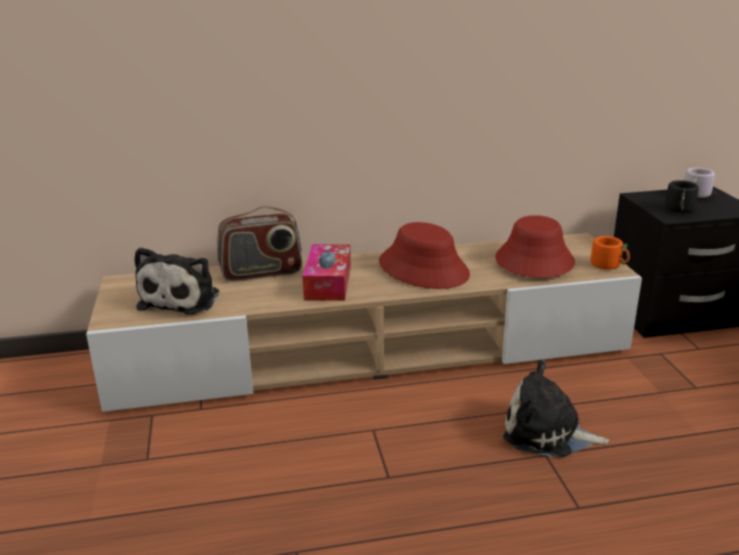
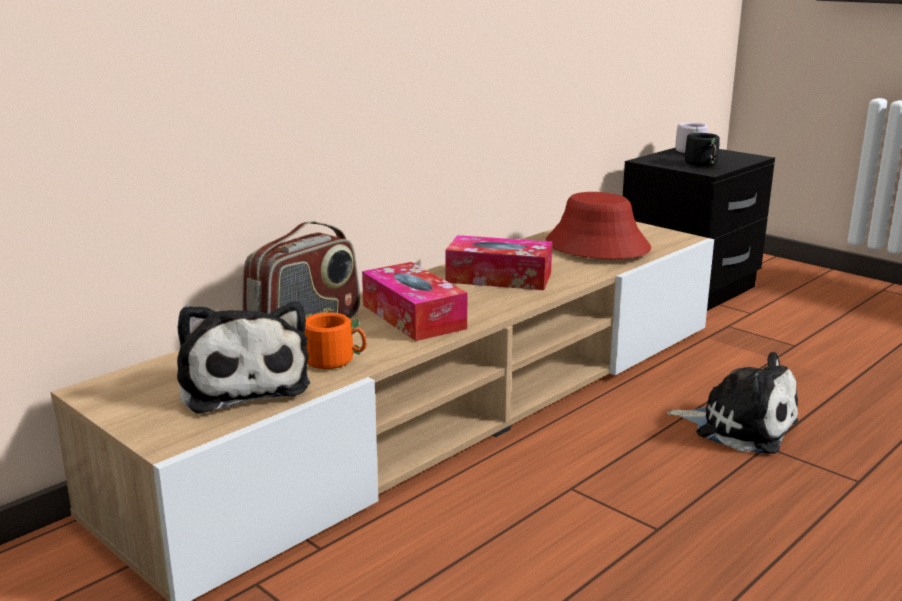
camera: 35 degrees left, 5 degrees down
(424, 268) = (499, 277): red hat -> tissue box
(547, 433) = (739, 426): plush toy -> plush toy turned 135 degrees counterclockwise
(609, 265) = (669, 235): orange mug -> orange mug (335, 360)

